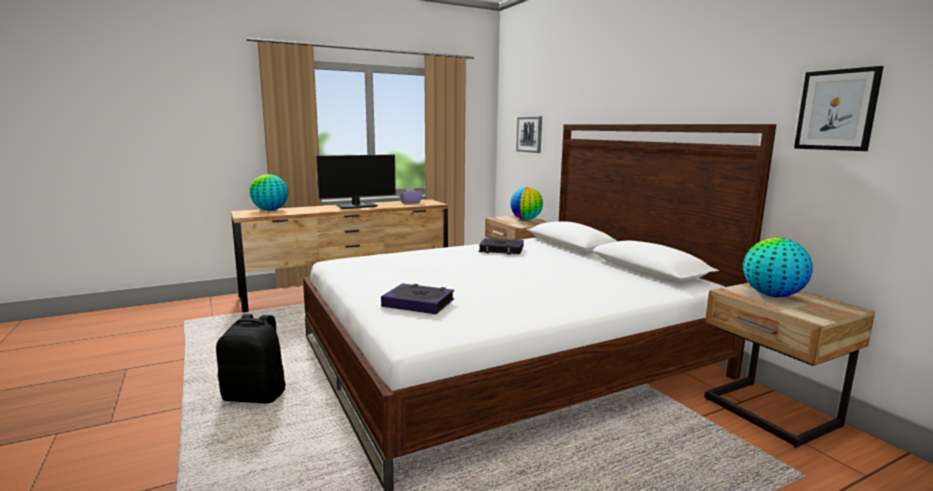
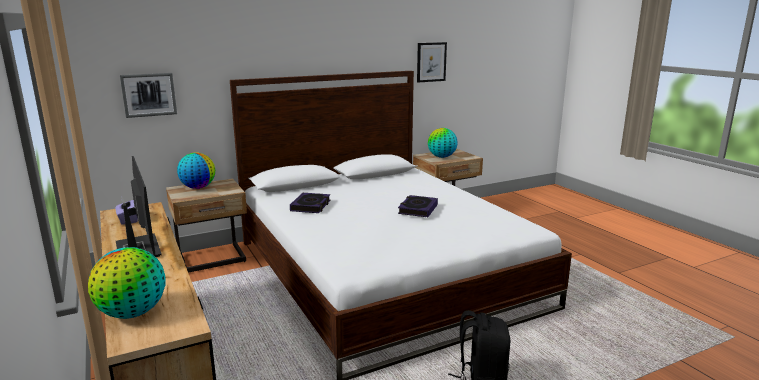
camera: 90 degrees left, 5 degrees up
(418, 303) = (474, 230): book -> book (418, 209)

